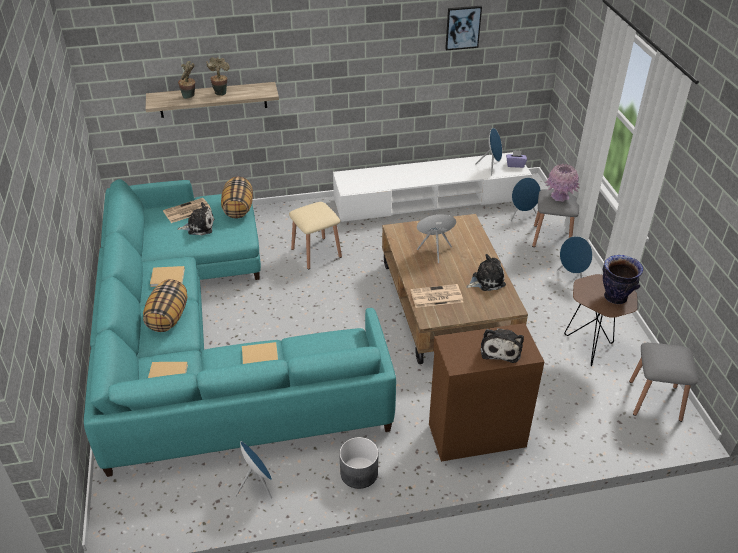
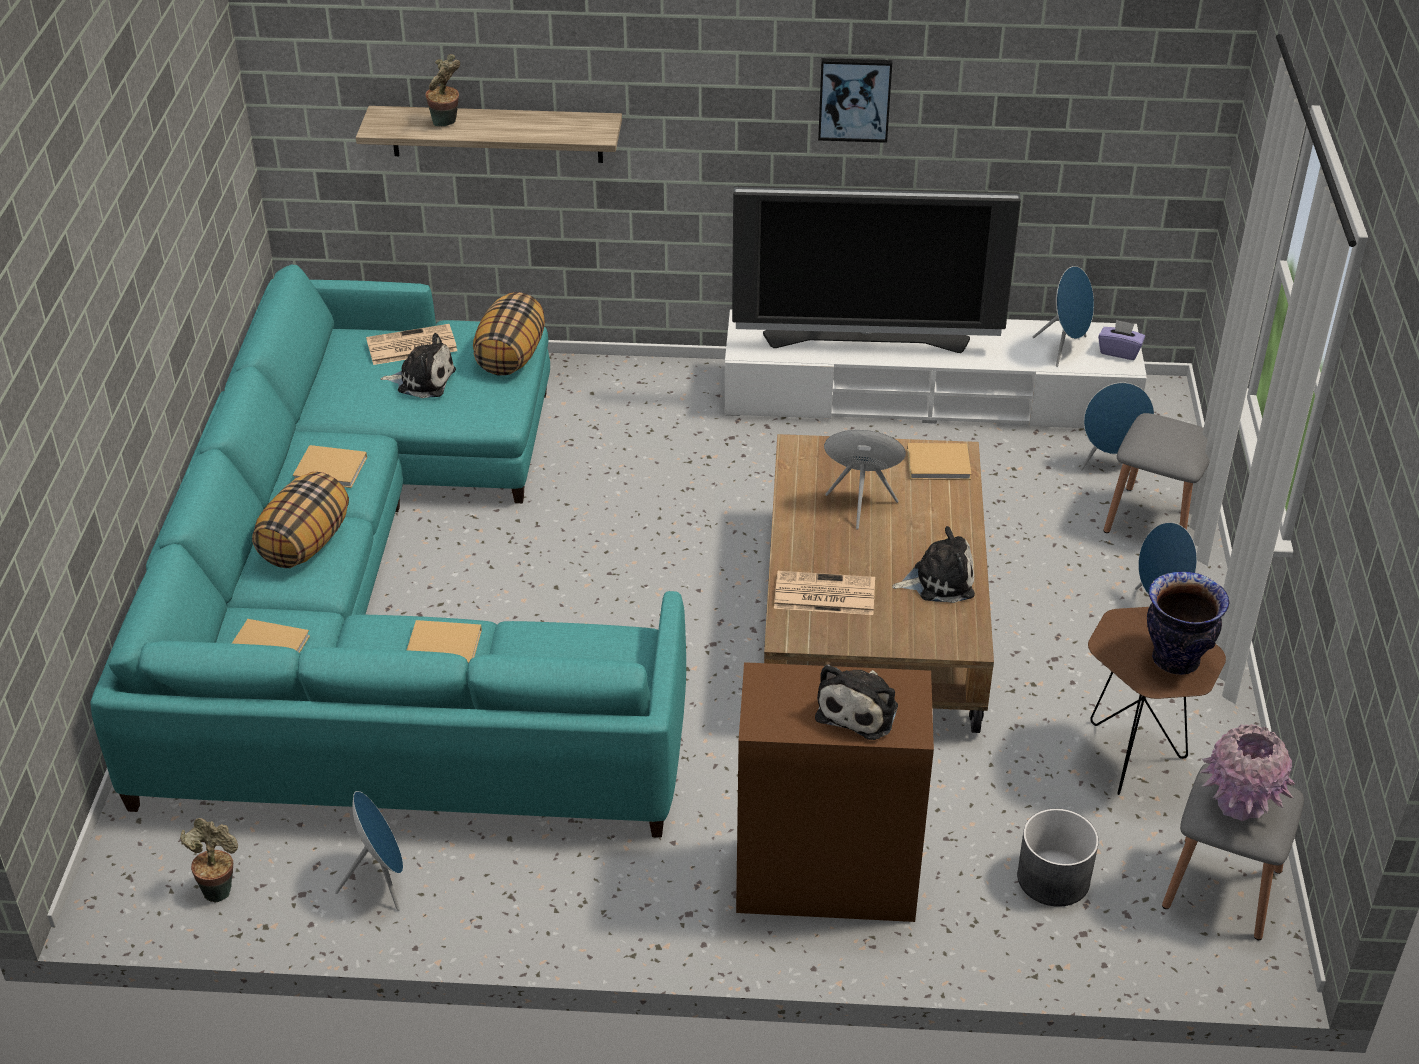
camera: 15 degrees right, 0 degrees up
(220, 92) = (508, 122): potted plant -> potted plant (219, 888)
(316, 253) = (652, 469): beige stool -> none
(359, 473) = (574, 900): grey planter -> grey planter (1053, 879)
(402, 176) = (867, 340): none -> television
(462, 27) = (1021, 49): picture -> picture (854, 99)
(463, 226) = (940, 464): none -> beige book
(559, 196) = (1171, 434): pink vase -> pink vase (1240, 803)

